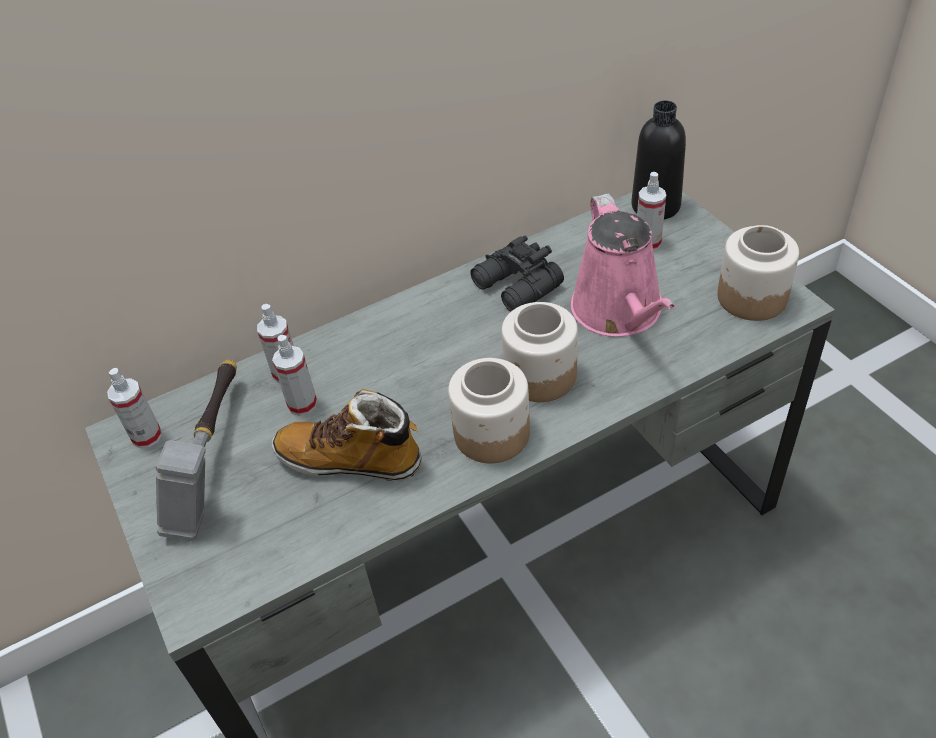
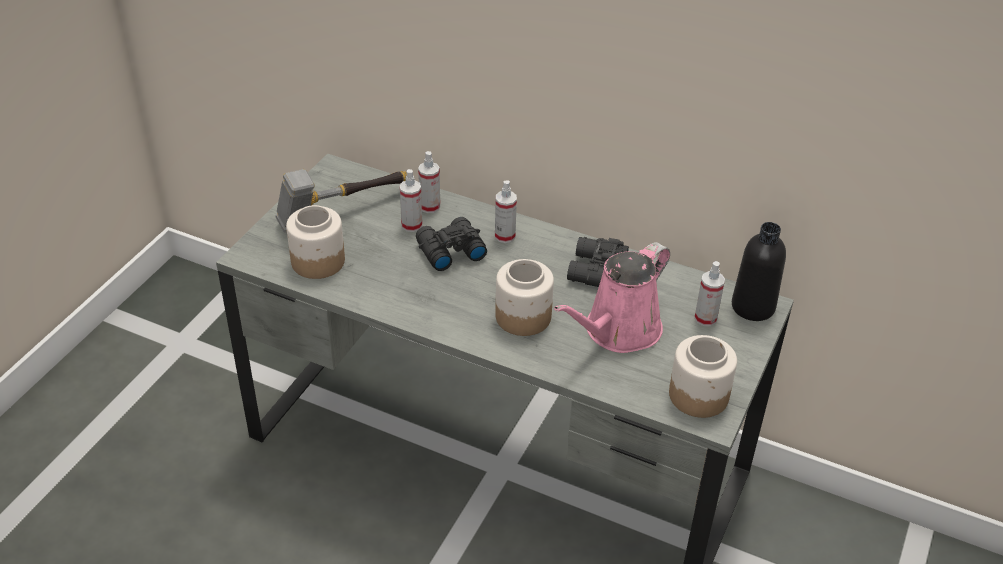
camera: 50 degrees right, 5 degrees down
(147, 436) = (339, 178): spray bottle -> spray bottle (505, 236)
(351, 460) = (387, 265): boot -> none
(378, 390) = (449, 251): none -> black binoculars
(491, 434) = (454, 315): jar -> jar (317, 261)

